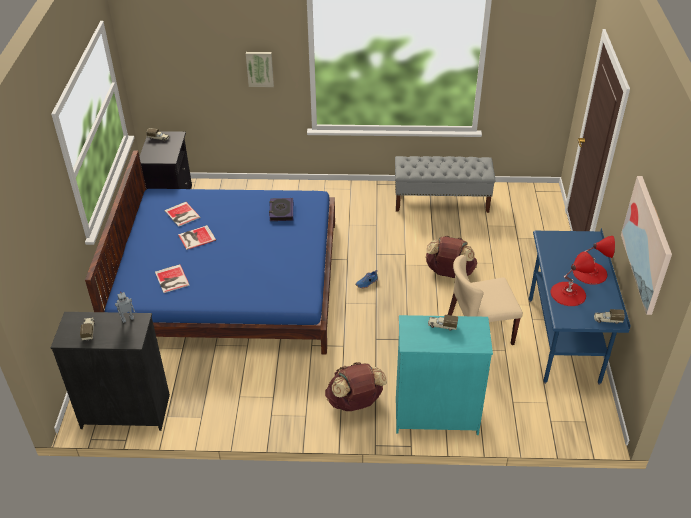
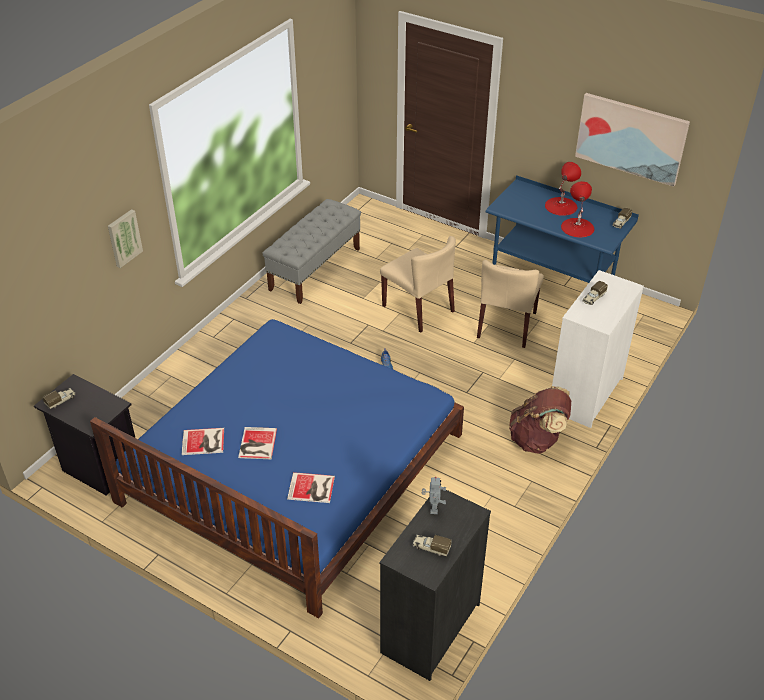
camera: 60 degrees left, 0 degrees up
(281, 211) = (276, 362): book -> none
(436, 415) = (585, 394): turquoise dresser -> white dresser
(449, 273) = (418, 309): brown backpack -> beige chair

